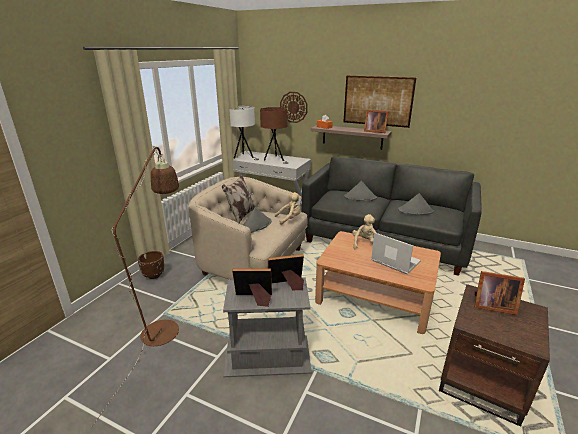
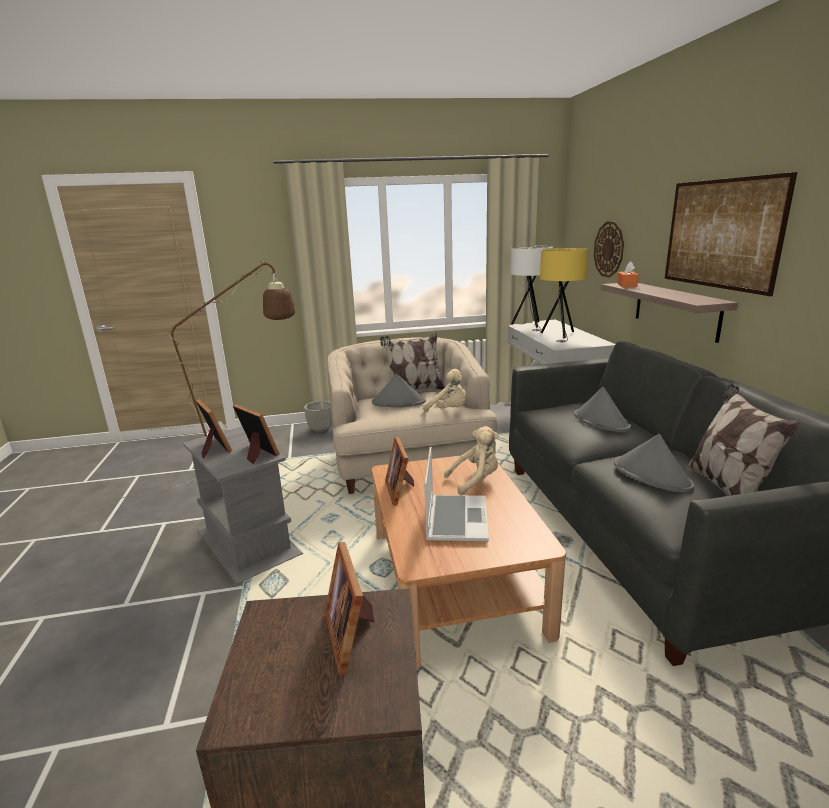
camera: 55 degrees right, 5 degrees down
(153, 275) = (321, 430): brown planter -> grey planter
(275, 160) = (559, 335): brown table lamp -> yellow table lamp
(374, 131) = (693, 298): picture frame -> picture frame (401, 490)
(434, 206) = (727, 488): none -> pillow

